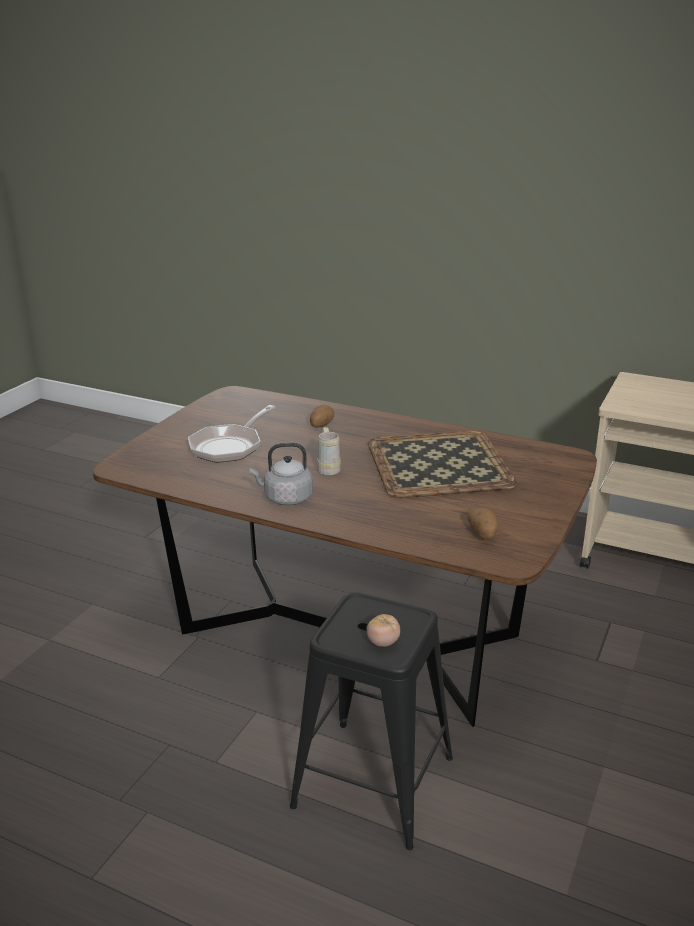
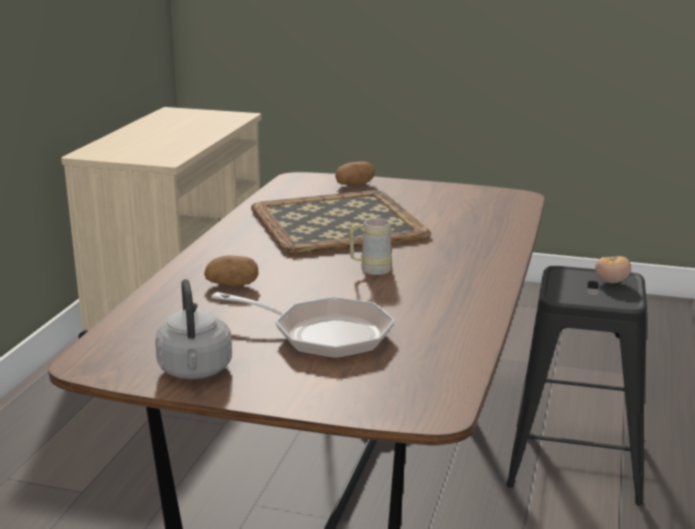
camera: 100 degrees left, 5 degrees down
(285, 498) = (462, 285): grey kettle -> grey kettle (195, 371)
(483, 534) = (479, 205): potato -> potato (354, 185)

